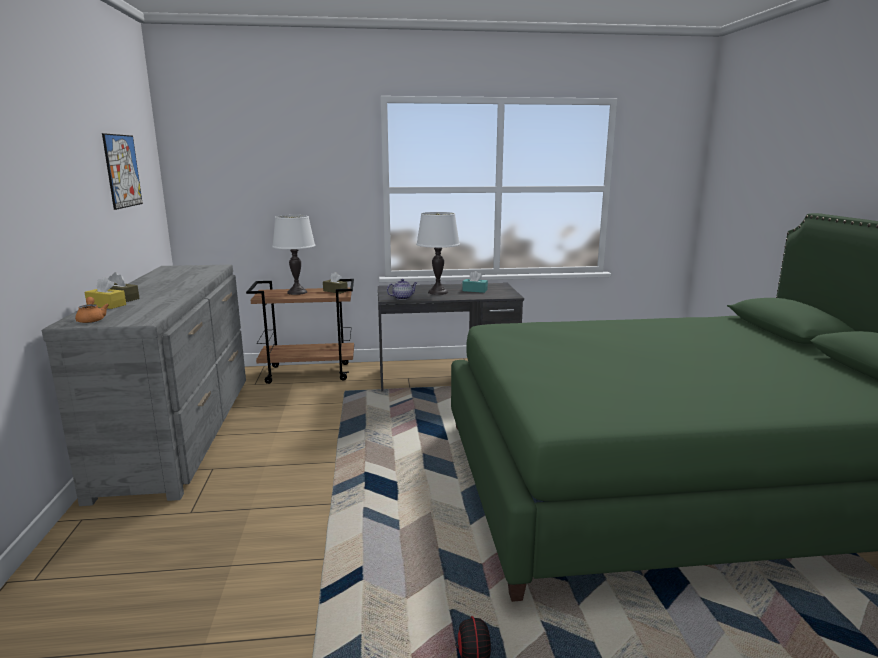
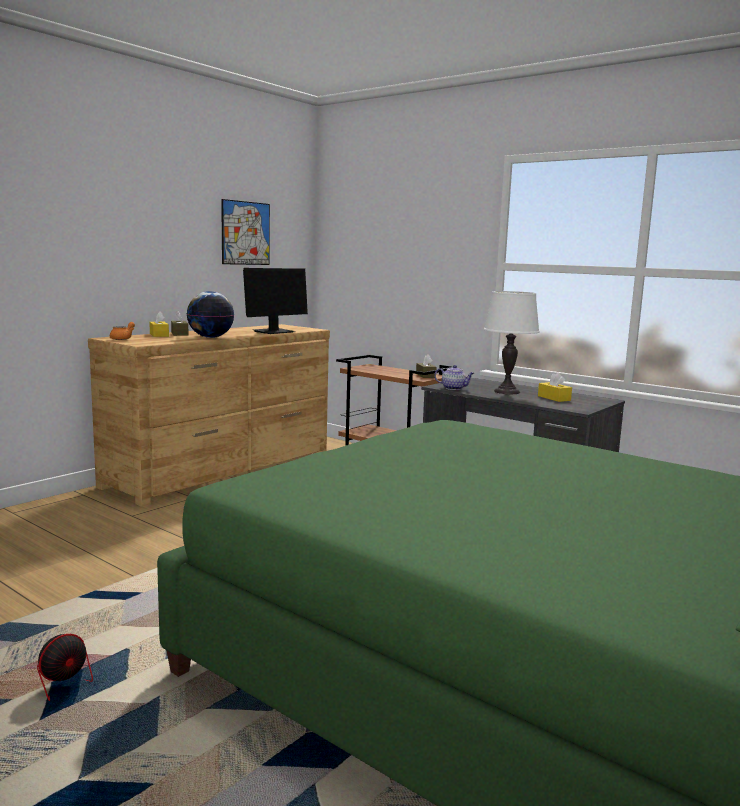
camera: 45 degrees right, 5 degrees down
(174, 296) = (210, 337): none -> globe
(180, 431) = (223, 469): grey dresser -> brown dresser
(199, 276) = (274, 332): none -> monitor
(297, 292) = (390, 370): white table lamp -> none
(474, 290) = (554, 398): turquoise tissue box -> yellow tissue box

